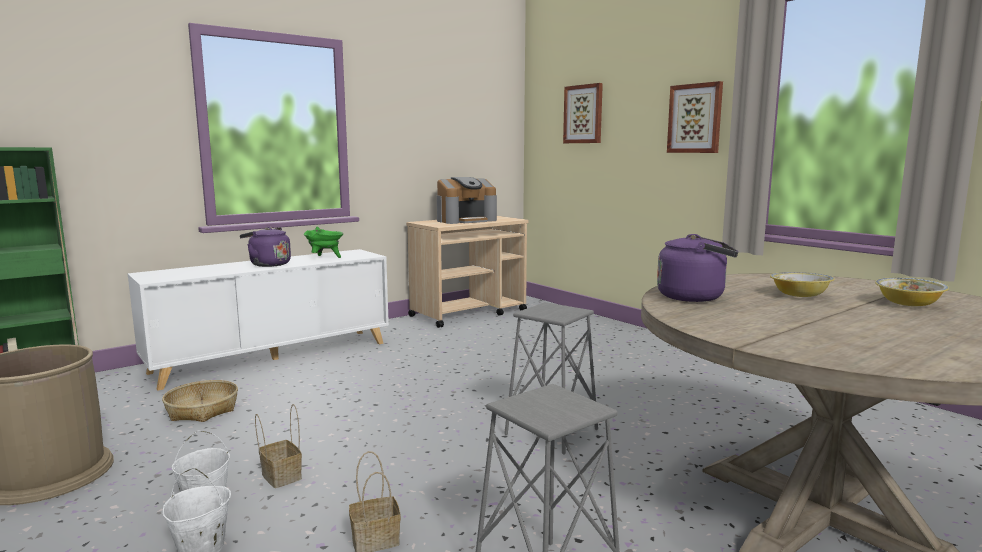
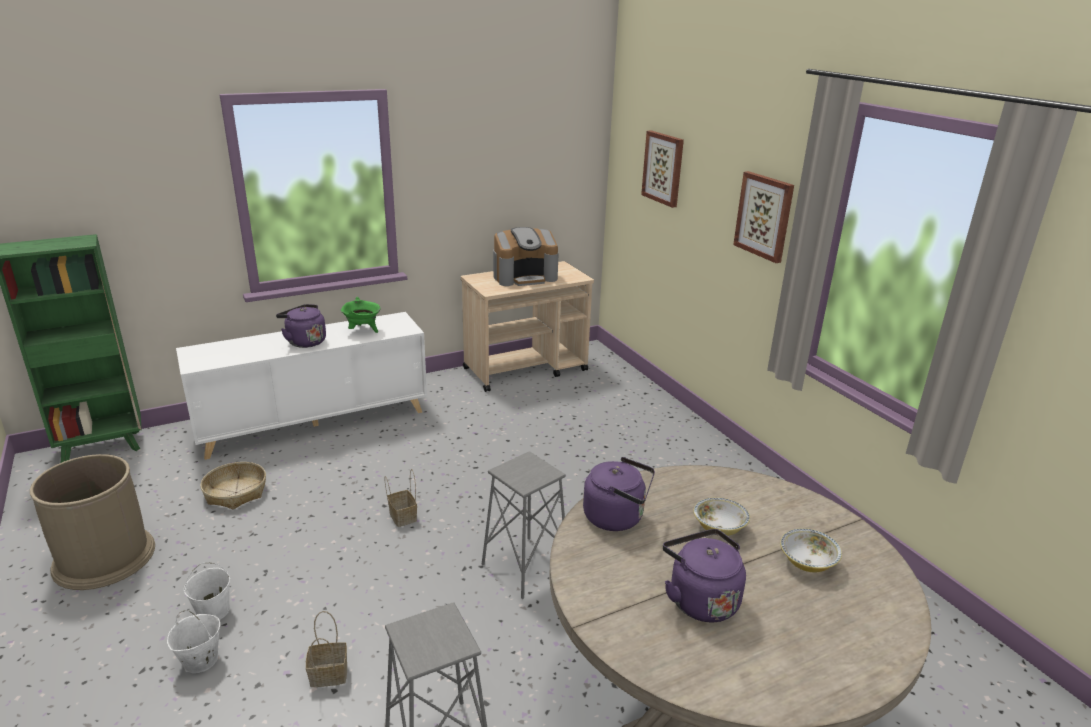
camera: 10 degrees right, 15 degrees up
(280, 476) = (277, 589): basket -> basket (402, 516)
(840, 326) = (700, 599): none -> purple kettle

